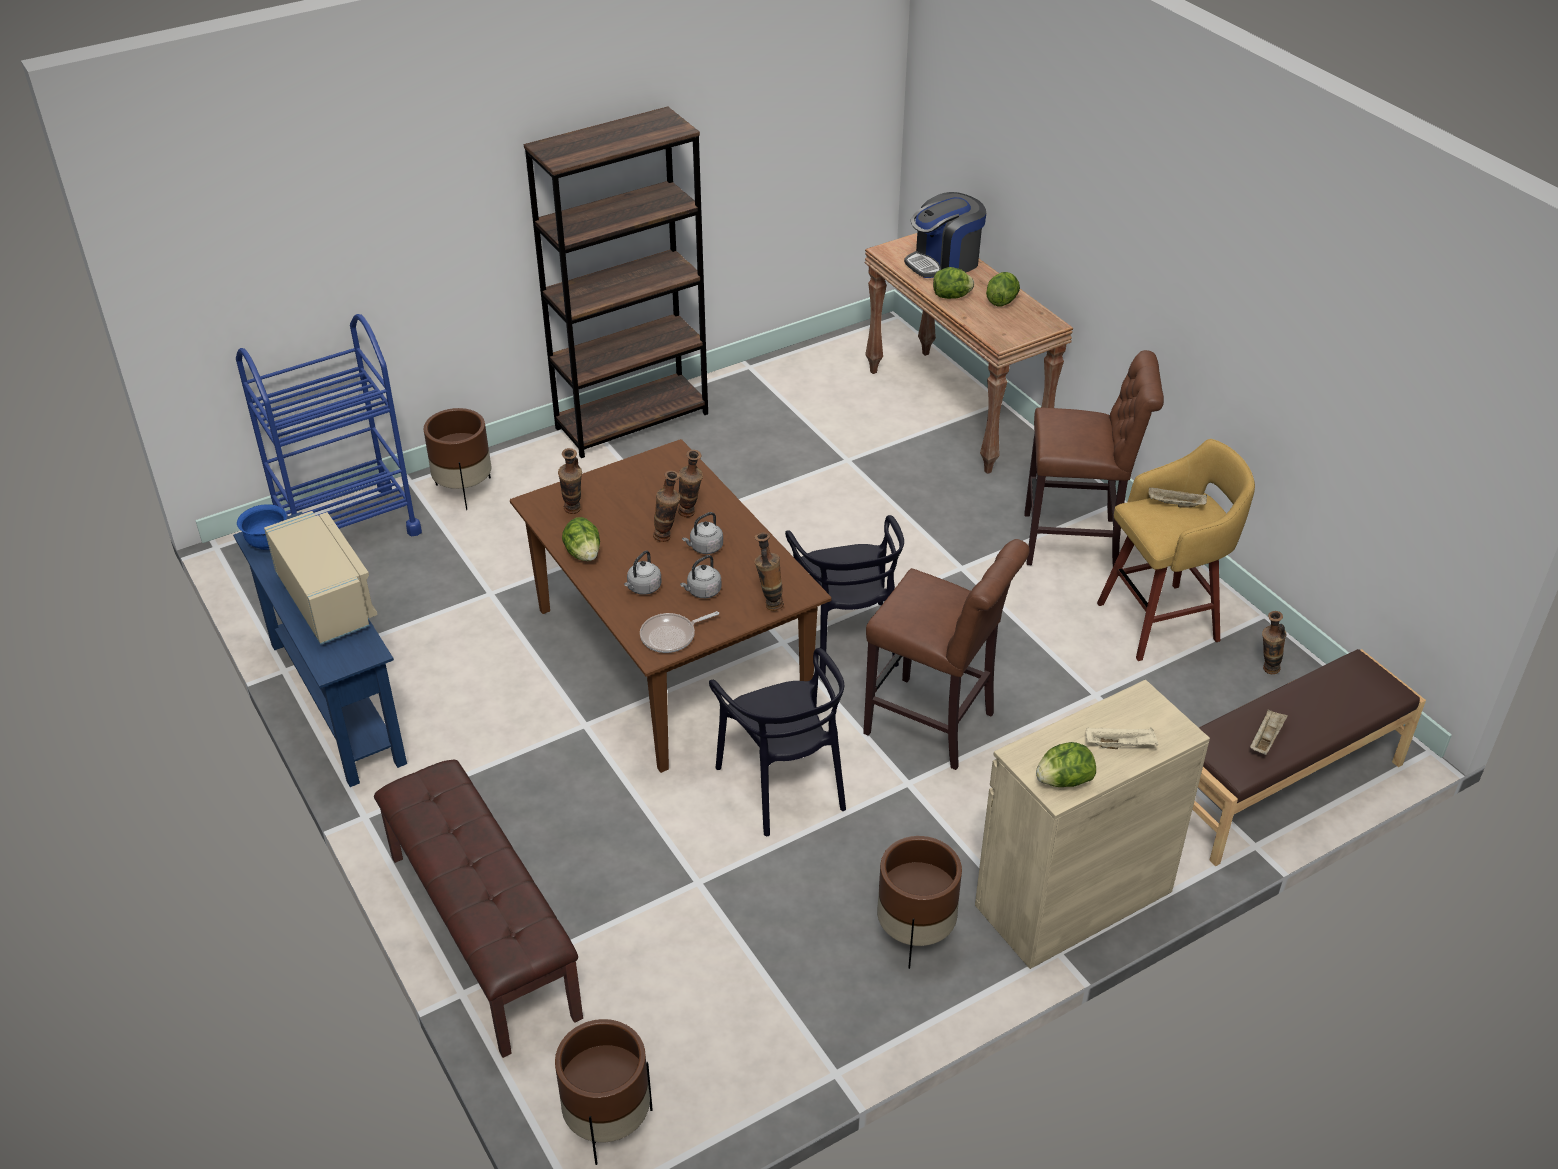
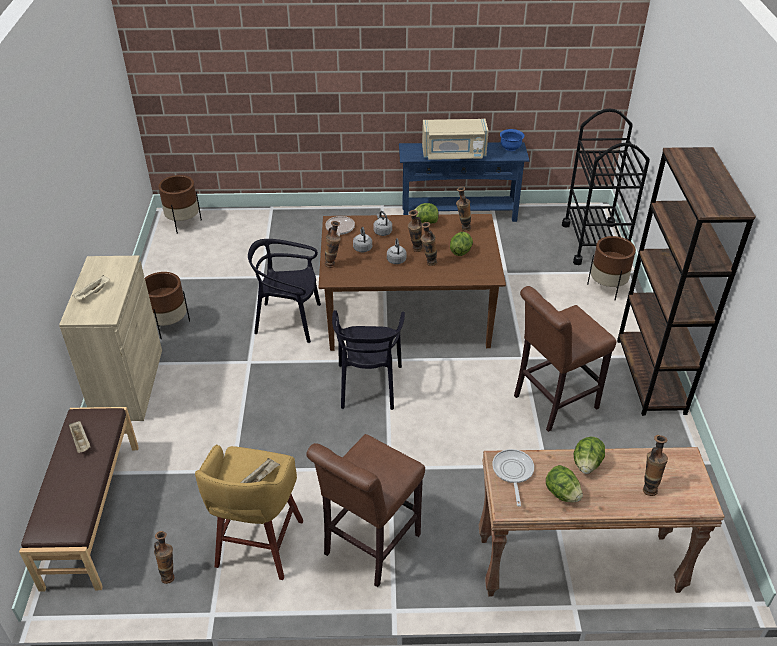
camera: 120 degrees right, 0 degrees up
(347, 528) = (594, 243): blue cart -> black cart
(481, 935) = (293, 218): brown bench -> none
(846, 639) = (368, 385): black chair -> black chair turned 105 degrees counterclockwise
(935, 726) = (274, 390): brown stool -> brown stool (551, 403)
(944, 263) = (648, 487): coffee machine -> vase
(1007, 331) = (512, 472): none -> frying pan
(1063, 781) = (98, 266): lettuce -> lettuce (460, 251)

